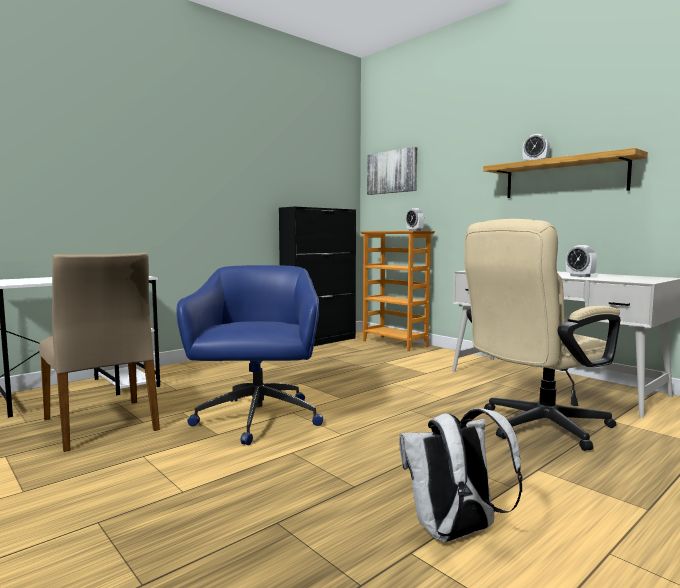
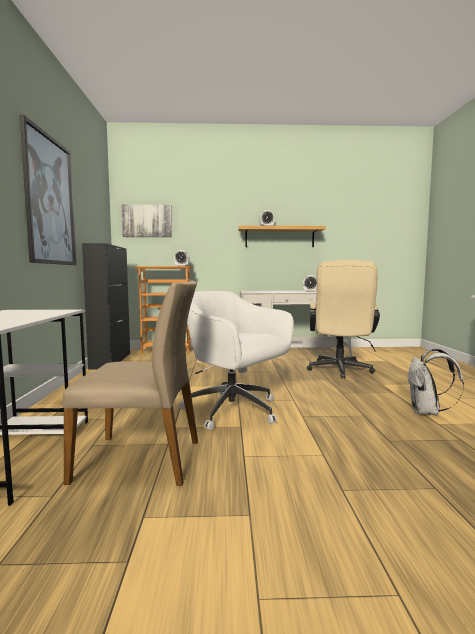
camera: 50 degrees left, 0 degrees up
(220, 169) = (50, 201): none -> picture
(257, 420) = (234, 411): blue office chair -> white office chair

